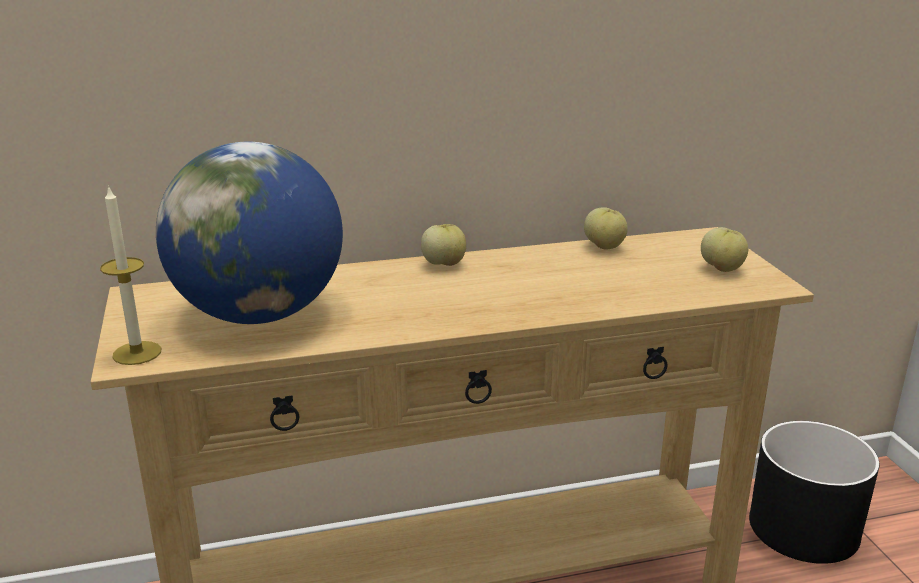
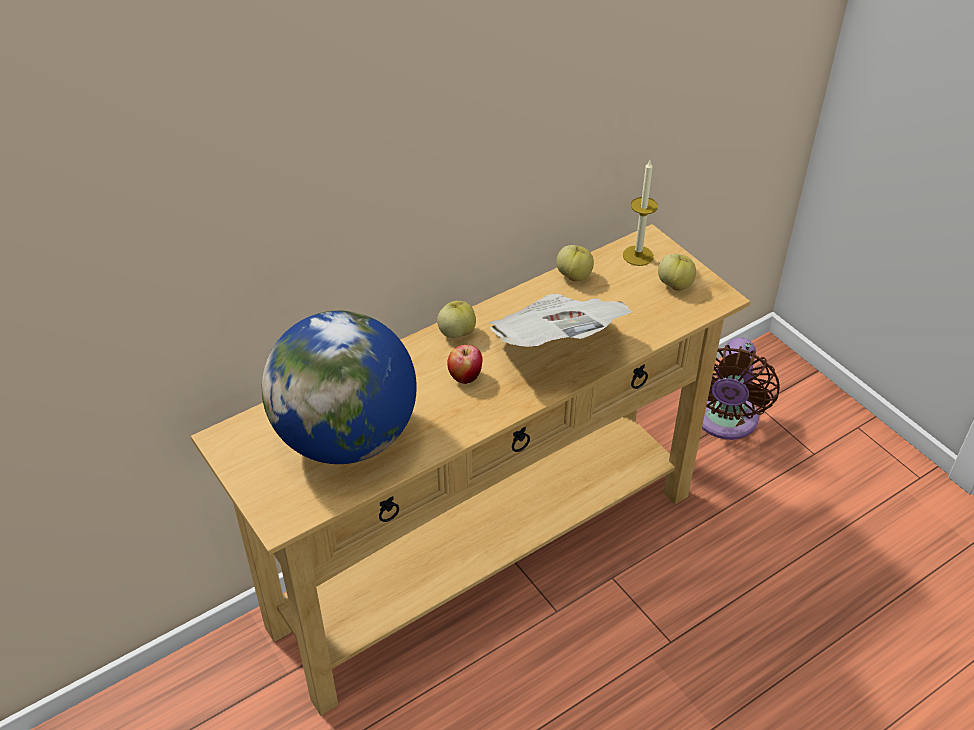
camera: 20 degrees left, 20 degrees up
(137, 353) = (281, 510): candle -> candle (638, 255)
(427, 294) = (465, 377): none -> apple
(549, 289) = (556, 345): none -> newspaper
(804, 528) = (724, 421): black planter -> brown fan

